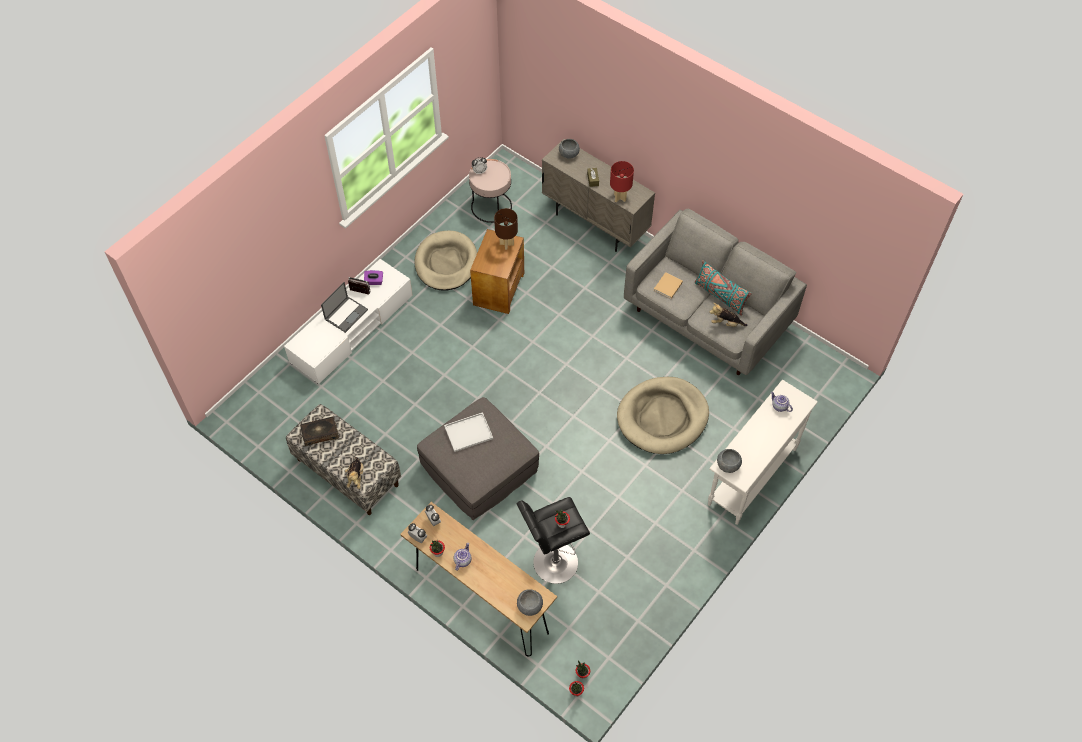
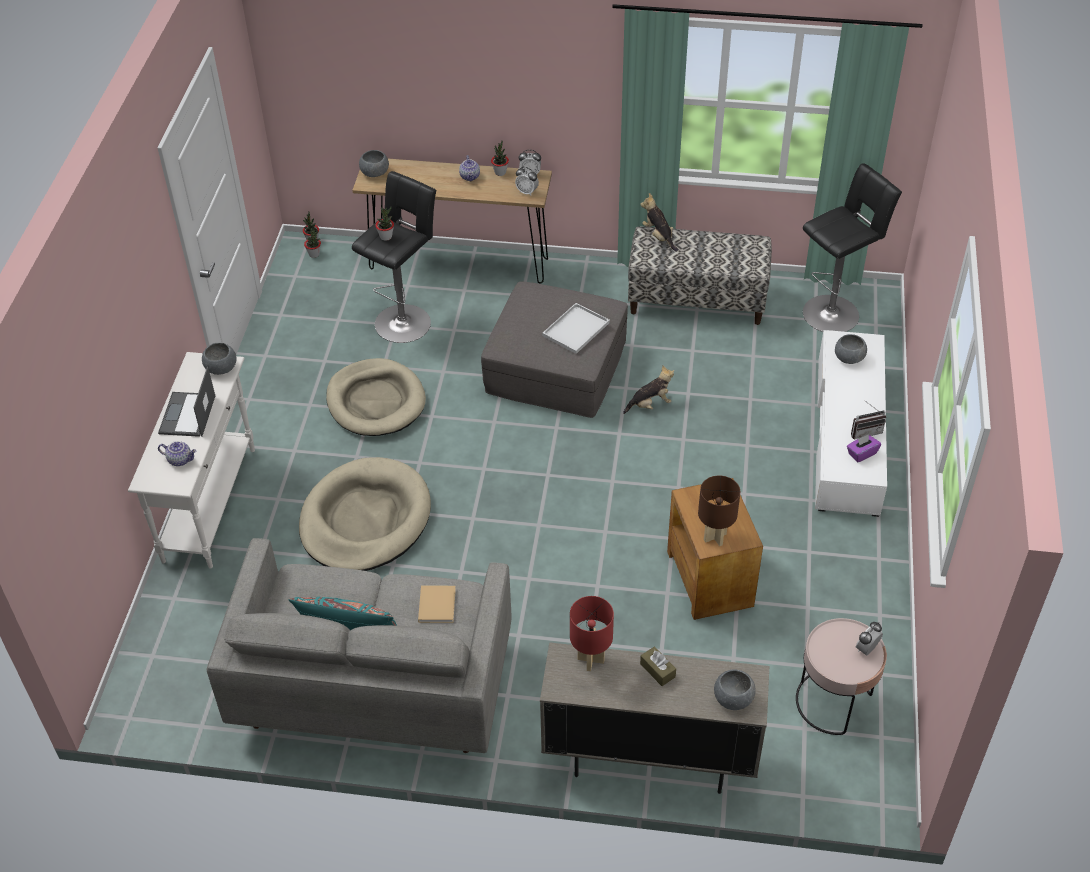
camera: 150 degrees right, 10 degrees down
(273, 415) = (834, 312): none -> black stool
(320, 341) = (849, 357): none -> grey bowl
(320, 433) = (736, 253): book -> none
(346, 314) = (852, 400): laptop -> laptop (187, 415)
(446, 263) = (815, 578): beige dog bed -> beige dog bed (376, 401)
(726, 323) = (319, 591): plush toy -> plush toy (650, 404)

